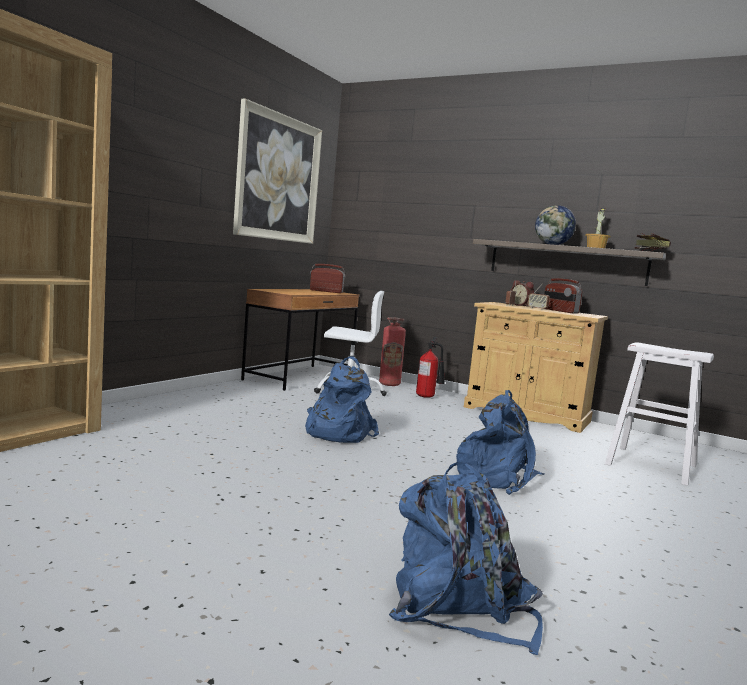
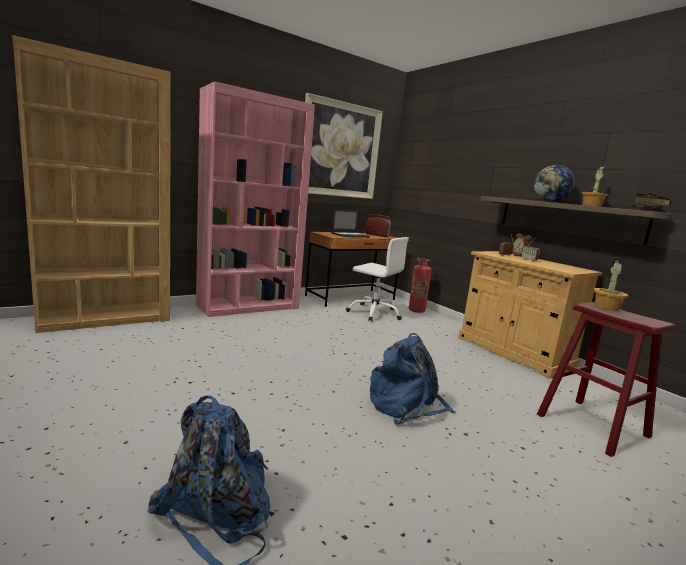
camera: 25 degrees right, 5 degrees up
(187, 400) = (249, 306): none -> pink bookcase
(301, 292) = (350, 235): none -> laptop
(336, 433) = (320, 345): blue backpack -> none
(428, 397) = (436, 325): fire extinguisher -> none
(560, 311) = (550, 264): radio -> none
(650, 465) = (592, 425): white stool -> red stool
(653, 345) = (606, 307): none -> potted plant

